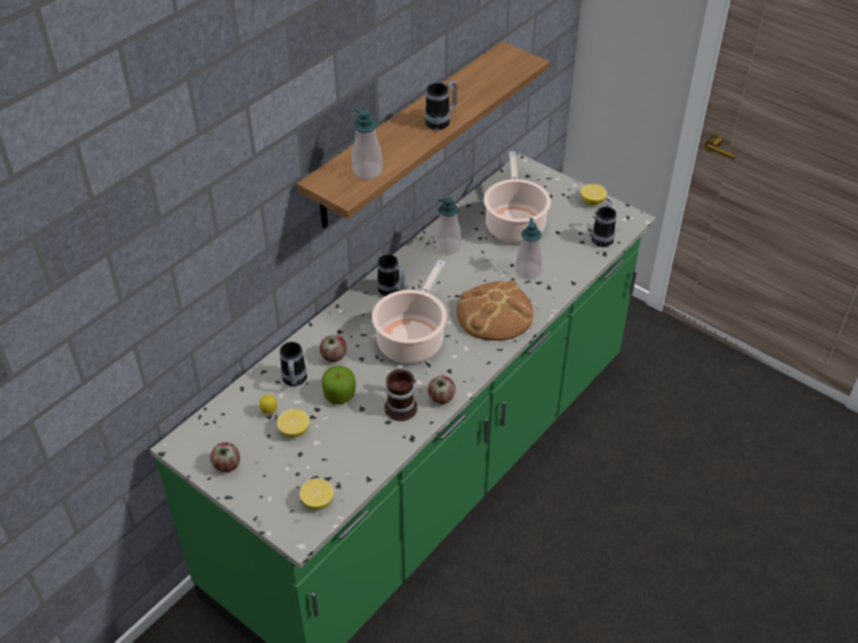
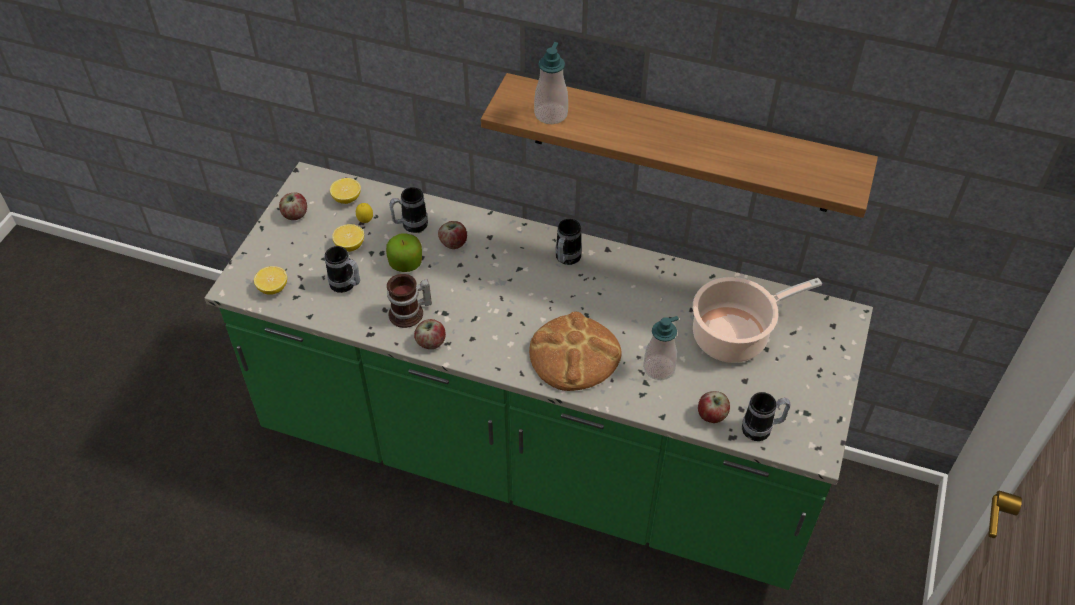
camera: 70 degrees right, 5 degrees up
(412, 339) = (503, 295): cooking pot -> none
(441, 121) = (673, 146): mug -> mug (346, 286)
(448, 246) = (661, 285): soap dispenser -> none
(582, 257) = (712, 415): none -> apple
(592, 201) = (825, 403): lemon -> lemon (347, 199)

